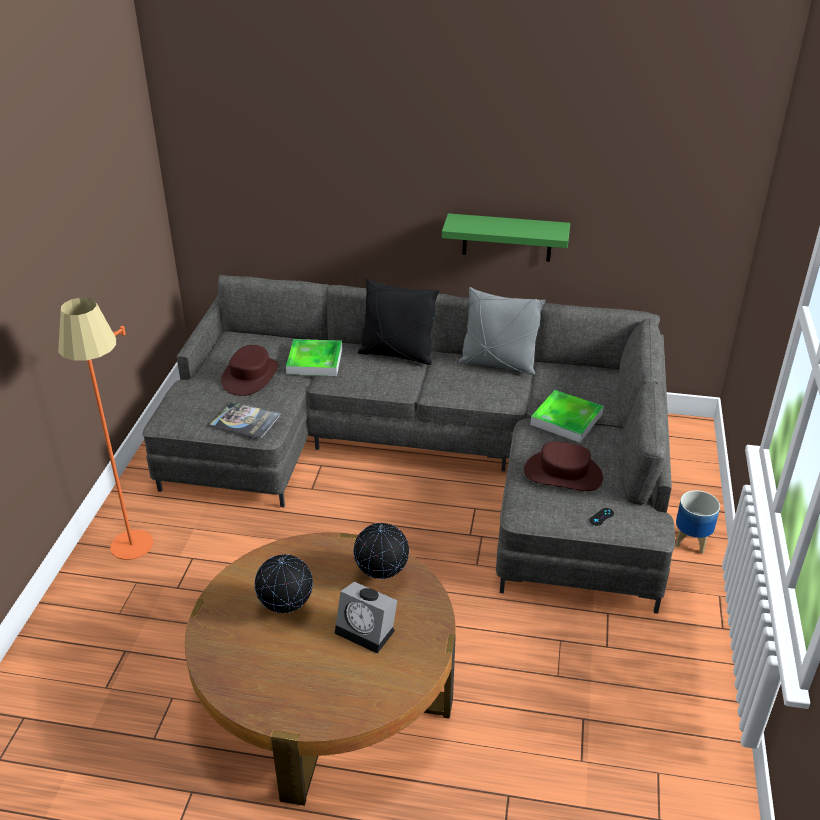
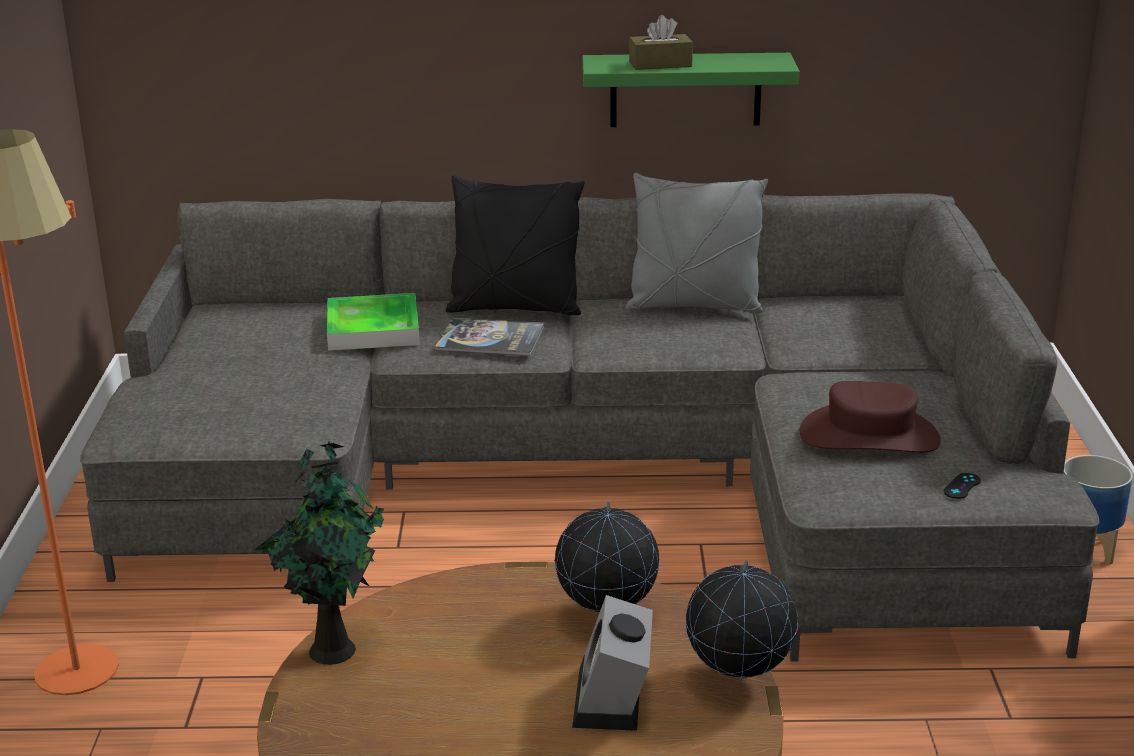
camera: 10 degrees left, 10 degrees down
(237, 576) = (332, 647): none -> potted plant
(245, 421) = (275, 420): book -> book (490, 339)
(250, 376) = (263, 358): brown hat -> none
(286, 609) = (445, 686): globe -> globe (738, 679)
(367, 630) = (613, 700): alarm clock -> alarm clock turned 75 degrees clockwise
(489, 226) = (660, 64): none -> brown tissue box
(566, 419) = (841, 365): tray -> none

